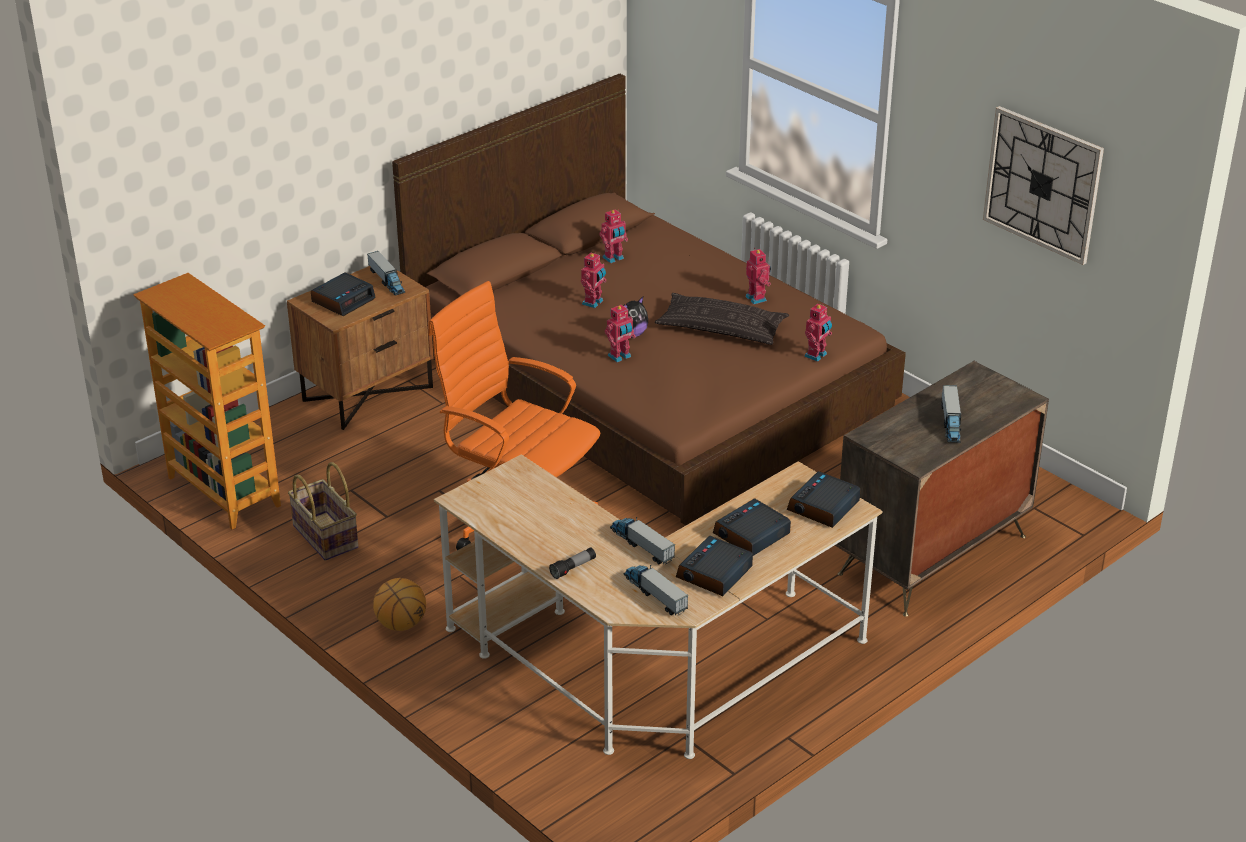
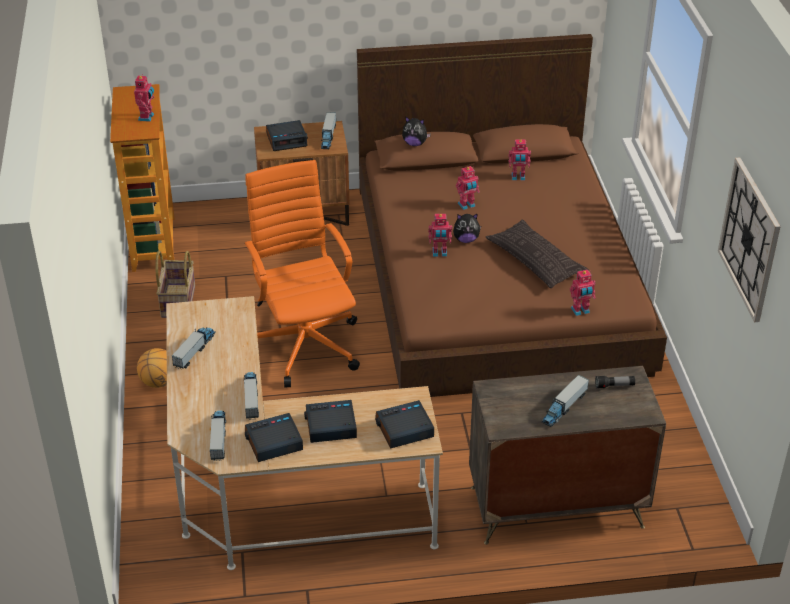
camera: 35 degrees right, 5 degrees up
(486, 257) = (415, 144): none -> plush toy
(525, 529) = (195, 351): none -> toy truck
(573, 568) = (191, 393): flashlight -> flashlight (614, 386)
(757, 298) = (587, 248): toy robot -> toy robot (147, 117)

